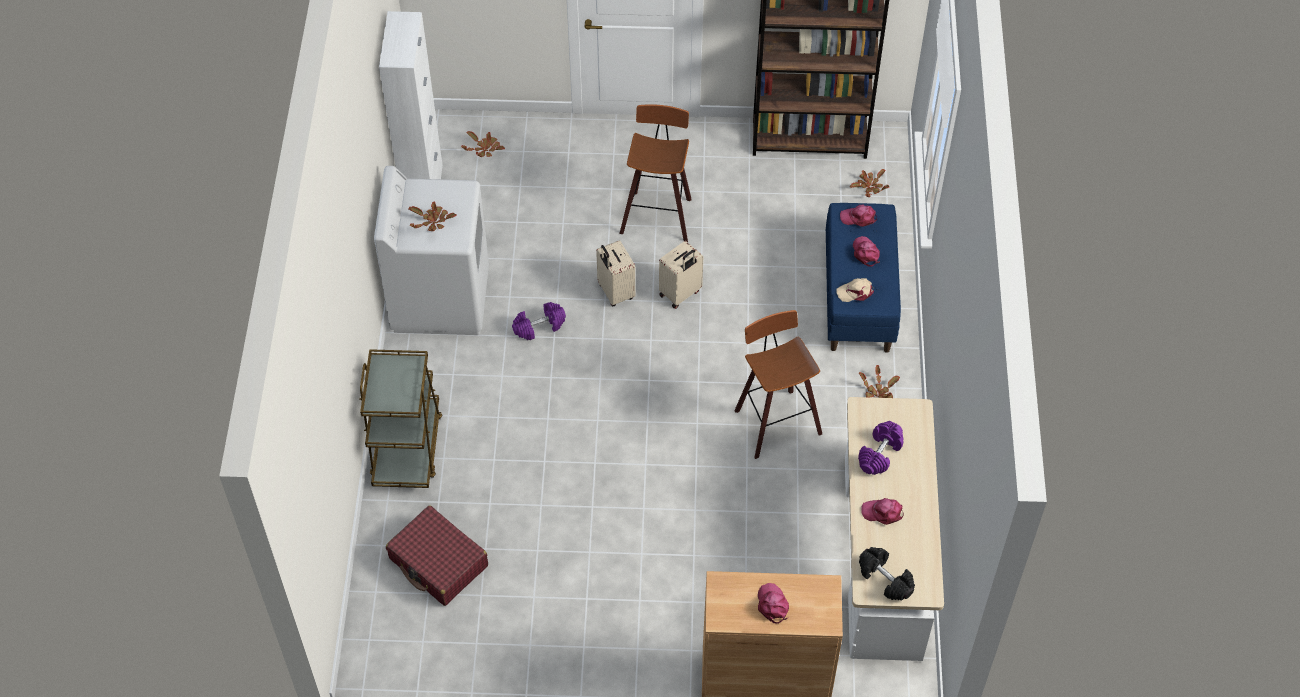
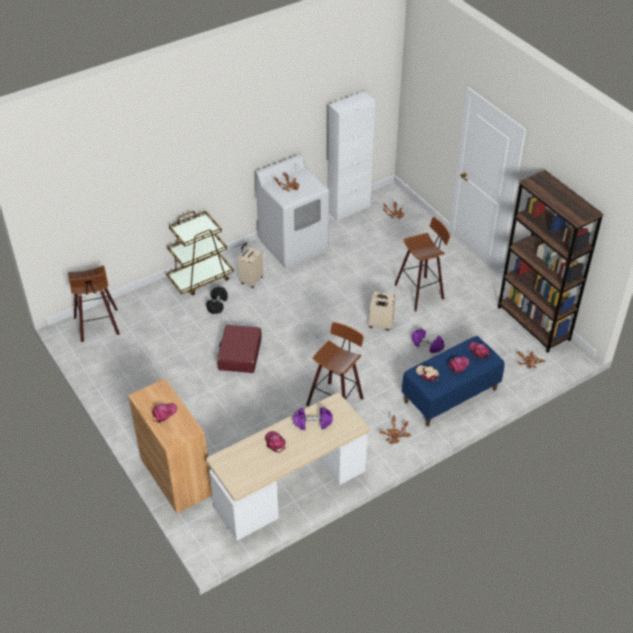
camera: 55 degrees right, 10 degrees down
(395, 631) = (98, 326): none -> stool
(438, 563) = (146, 321): red suitcase -> red suitcase (239, 354)
(539, 327) = (310, 286): purple dumbbell -> purple dumbbell (427, 345)
(615, 292) = (357, 301): beige suitcase -> beige suitcase (251, 280)
(885, 579) = (232, 464): black dumbbell -> black dumbbell (217, 304)

